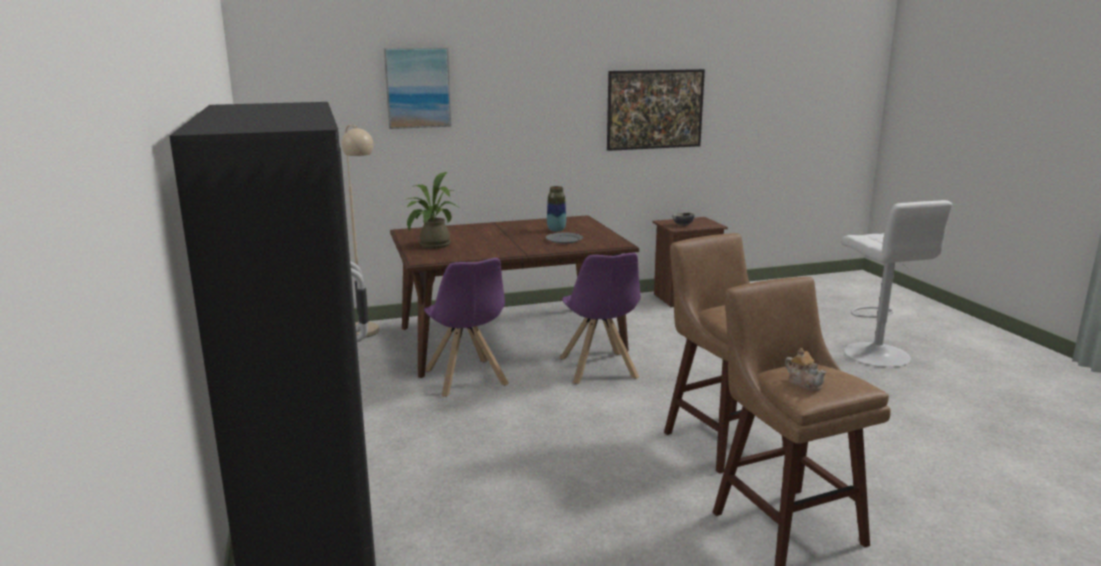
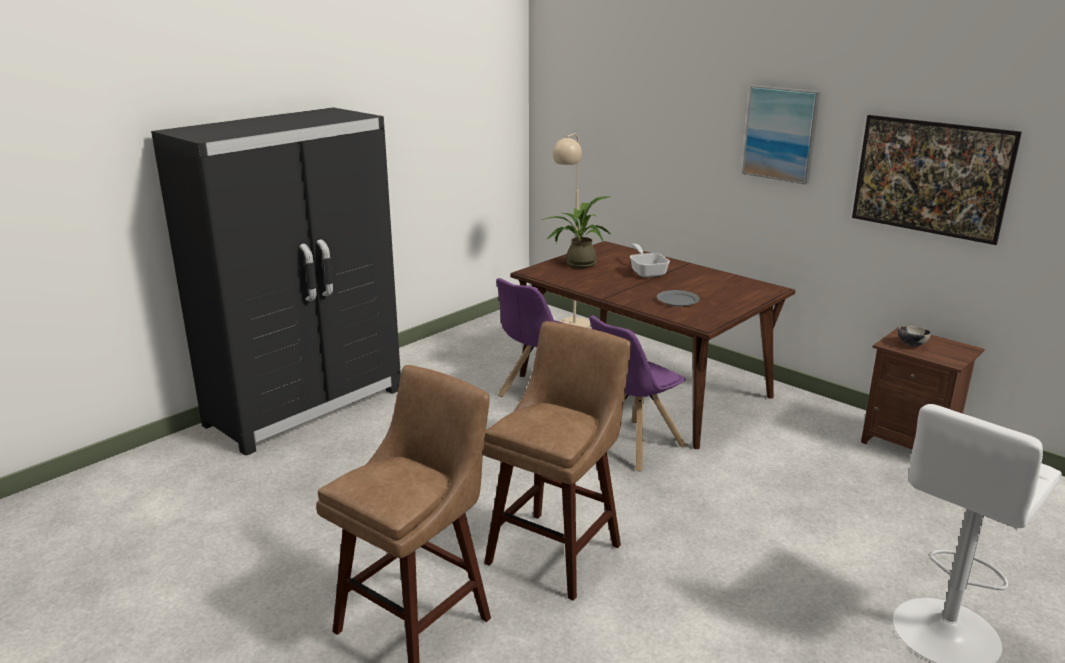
camera: 60 degrees right, 5 degrees up
(418, 88) = (659, 106): picture -> picture (780, 134)
(491, 234) = (647, 272): none -> frying pan
(556, 230) = (705, 290): vase -> none
(804, 383) = (372, 476): teapot -> none

